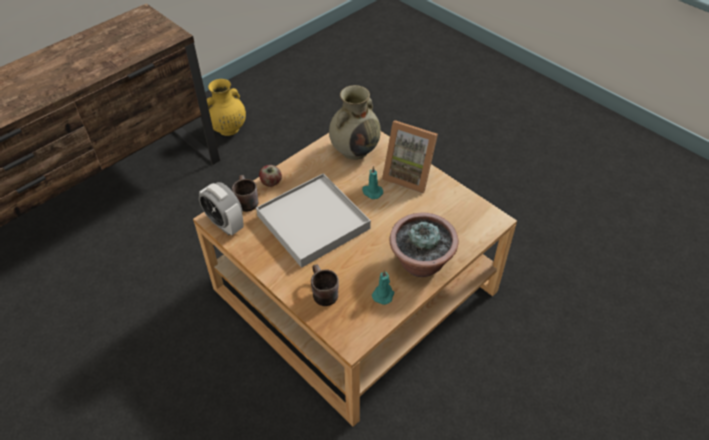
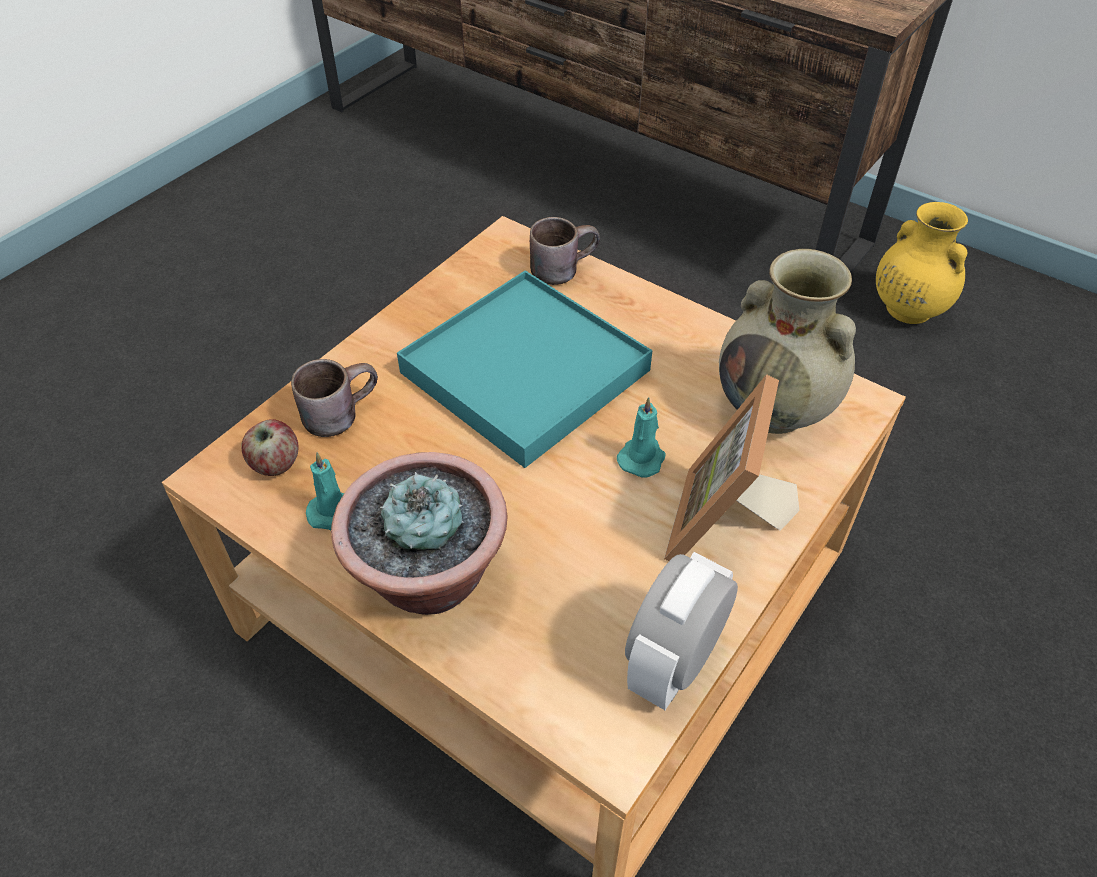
camera: 80 degrees right, 0 degrees up
(225, 224) = (495, 254): alarm clock -> alarm clock (673, 662)
(271, 183) = (620, 293): apple -> apple (275, 464)
(313, 222) = (525, 371): white tray -> turquoise tray

